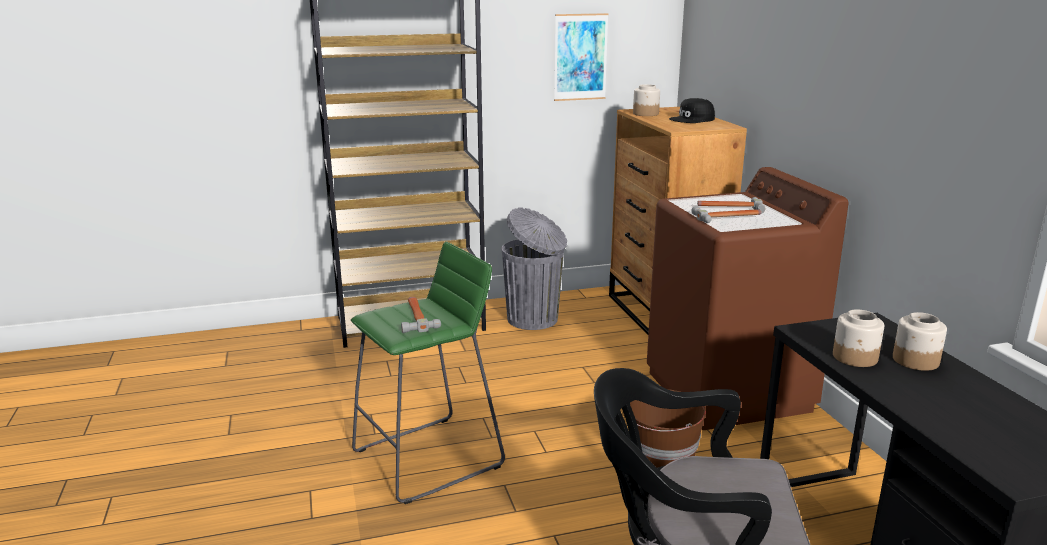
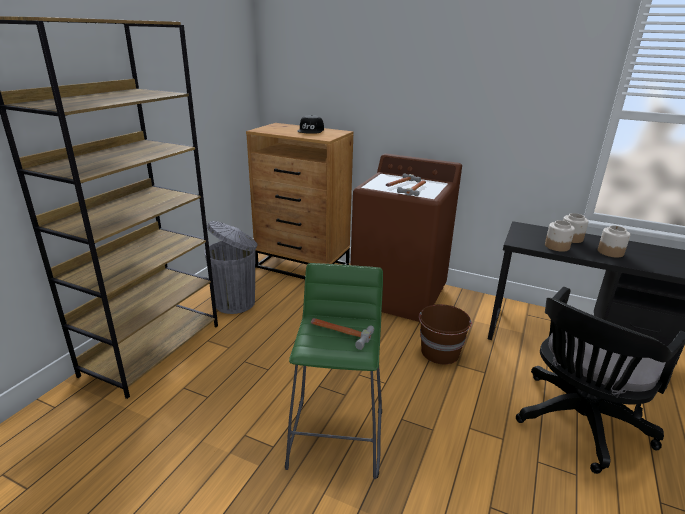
camera: 50 degrees left, 5 degrees up
(580, 57) = (210, 93): picture -> none
(646, 114) = (274, 131): jar -> jar (610, 252)

